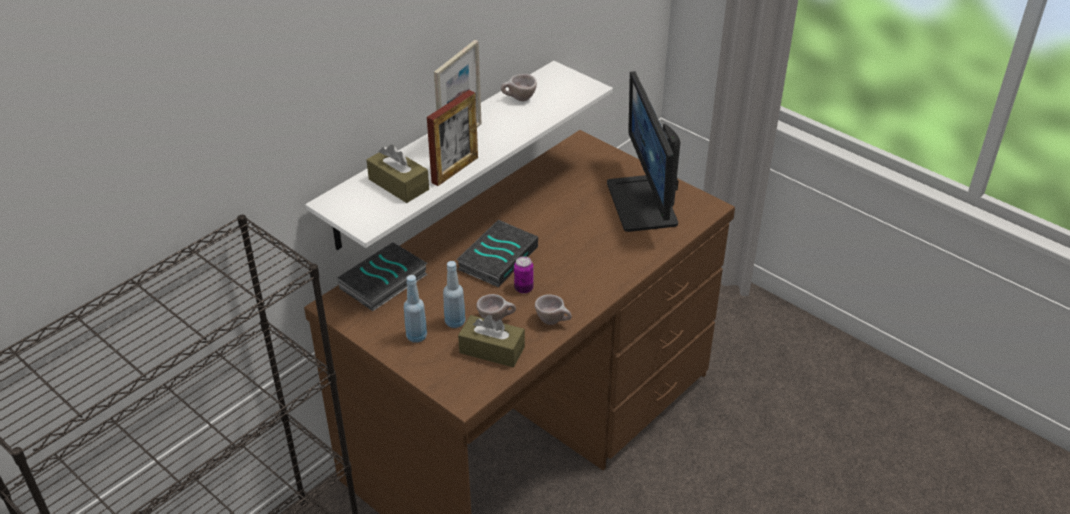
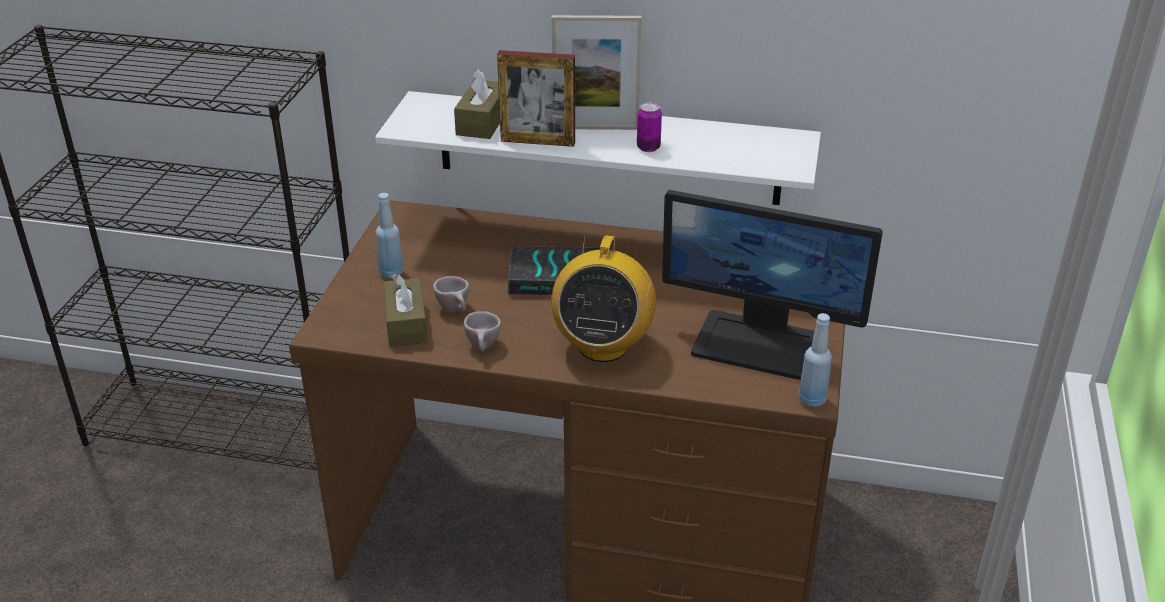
camera: 60 degrees right, 5 degrees down
(384, 282) = (455, 226): book -> none
(455, 322) = (430, 287): blue bottle -> blue bottle (812, 400)
(519, 99) = (711, 135): beige cup -> none
(523, 288) = (520, 311): can -> can (648, 148)
(595, 267) = (602, 346): none -> radio
(644, 203) = (759, 344): monitor -> monitor turned 120 degrees counterclockwise

